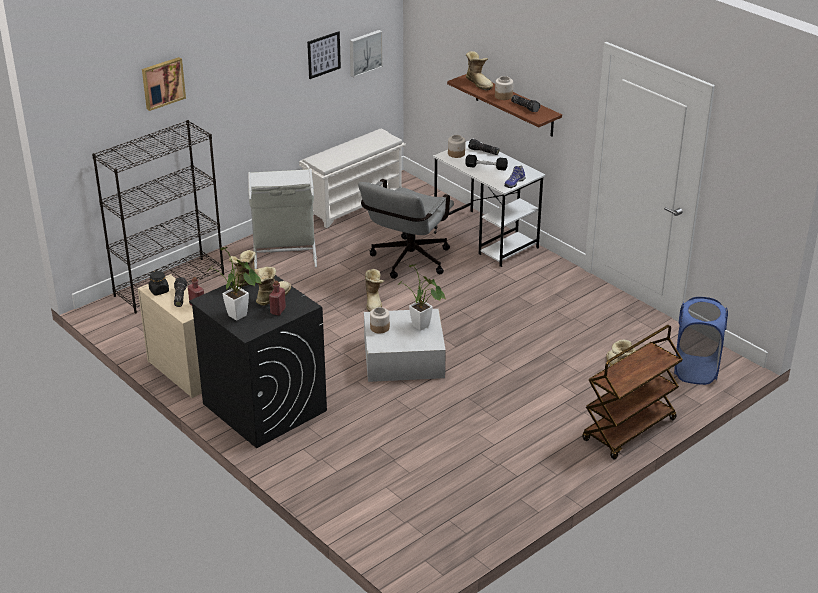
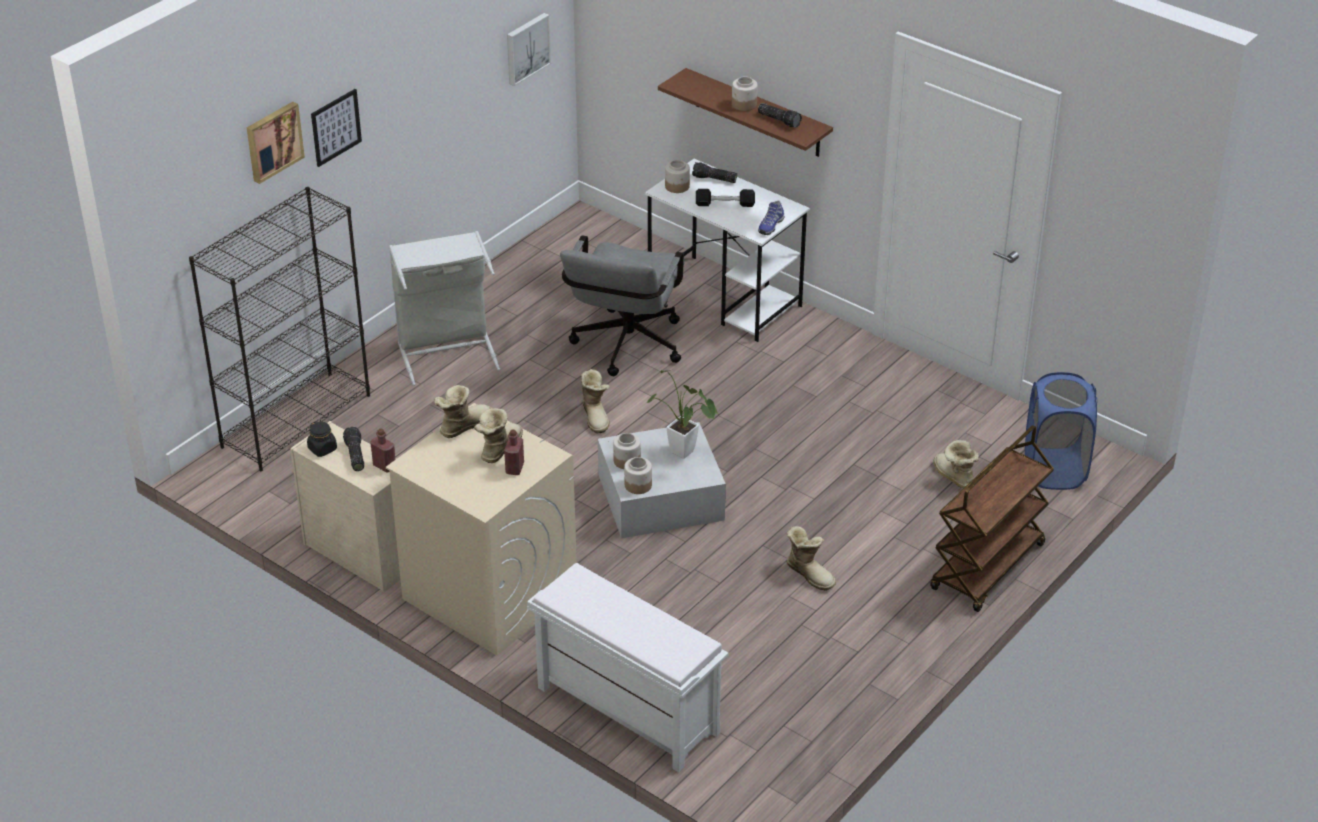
camera: 10 degrees left, 5 degrees up
(240, 317) = (465, 484): potted plant -> none
(263, 407) = (488, 593): black washing machine -> beige washing machine
(323, 55) = (474, 61): picture -> picture (335, 127)
(336, 495) = (625, 710): none -> white bench
(354, 204) = (524, 263): white shoe rack -> none
(383, 344) = (638, 485): none -> jar
(479, 83) = (704, 85): boot -> boot (810, 573)

